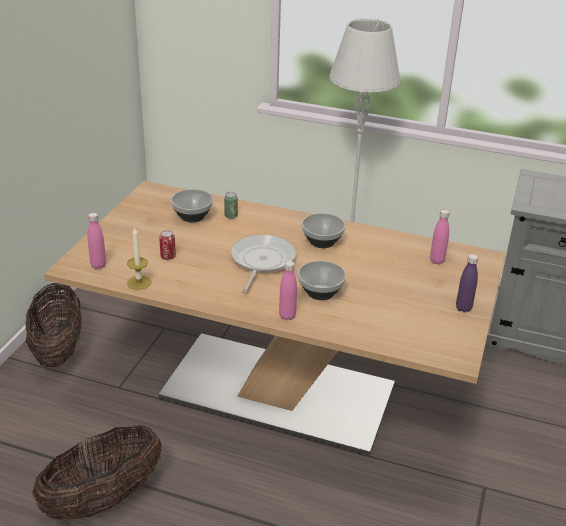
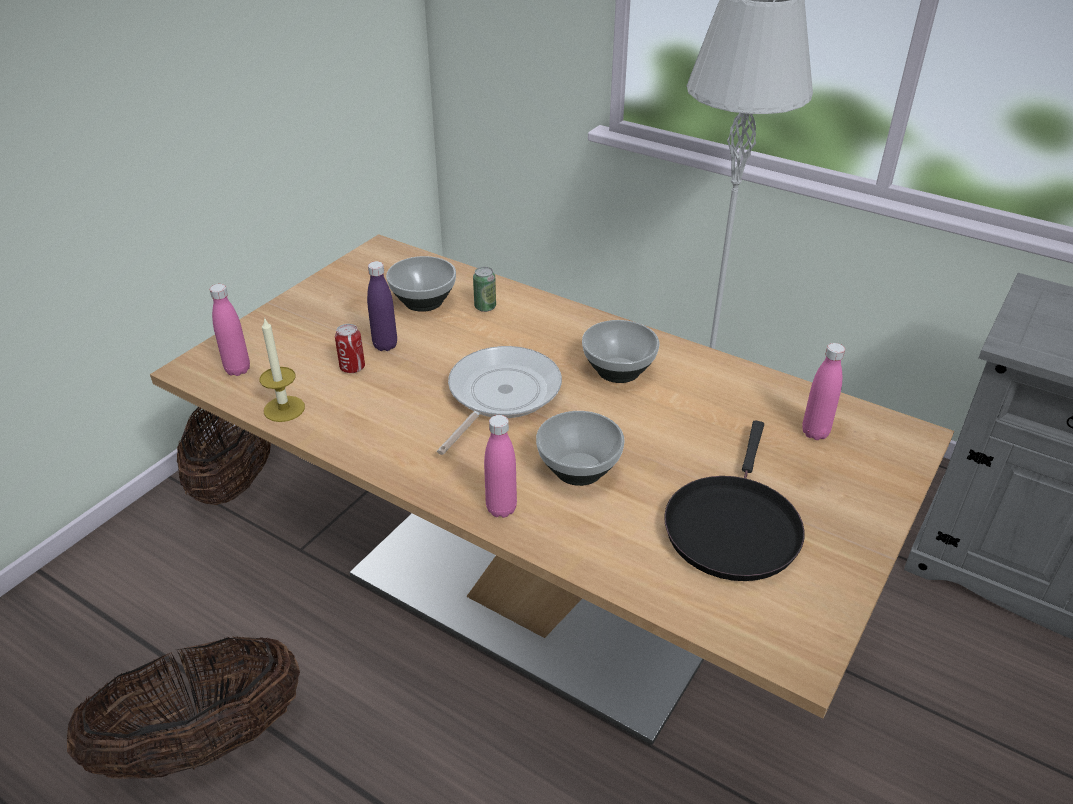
camera: 15 degrees right, 5 degrees up
(409, 309) = (732, 526): none -> black frying pan
(463, 308) = (839, 540): purple bottle -> purple bottle (385, 345)

